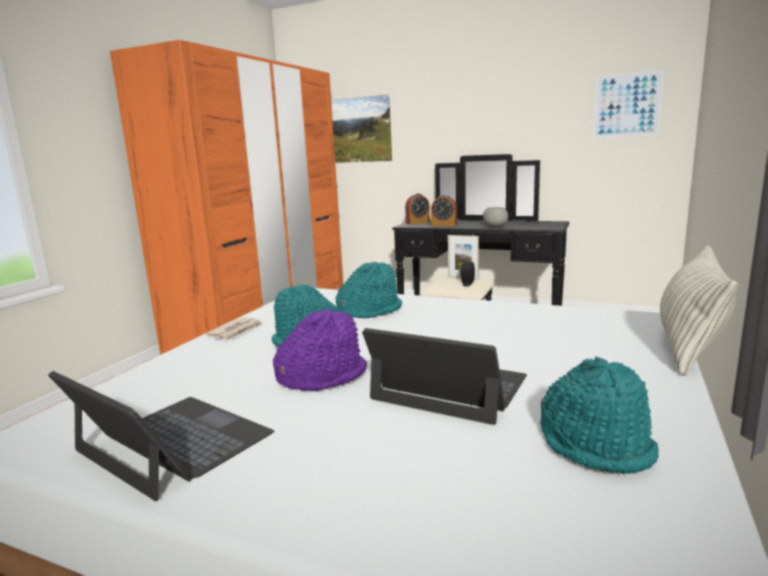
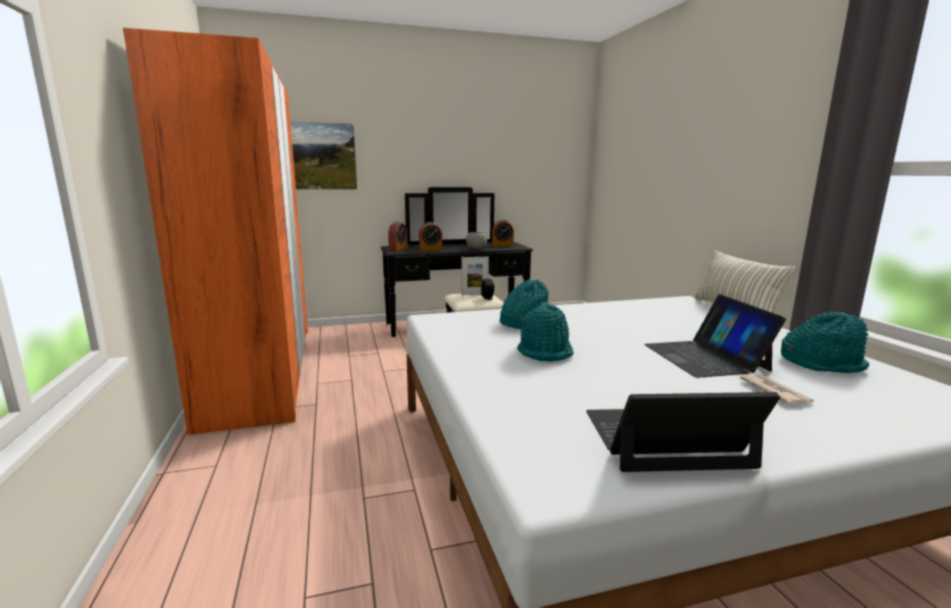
camera: 40 degrees left, 0 degrees up
(237, 331) = (466, 359): newspaper -> newspaper (775, 392)
(322, 376) = (624, 371): purple hat -> none
(449, 388) = (705, 357): laptop -> laptop turned 90 degrees counterclockwise
(537, 224) = (502, 245): none -> alarm clock
(627, 105) = (550, 154): picture -> none

